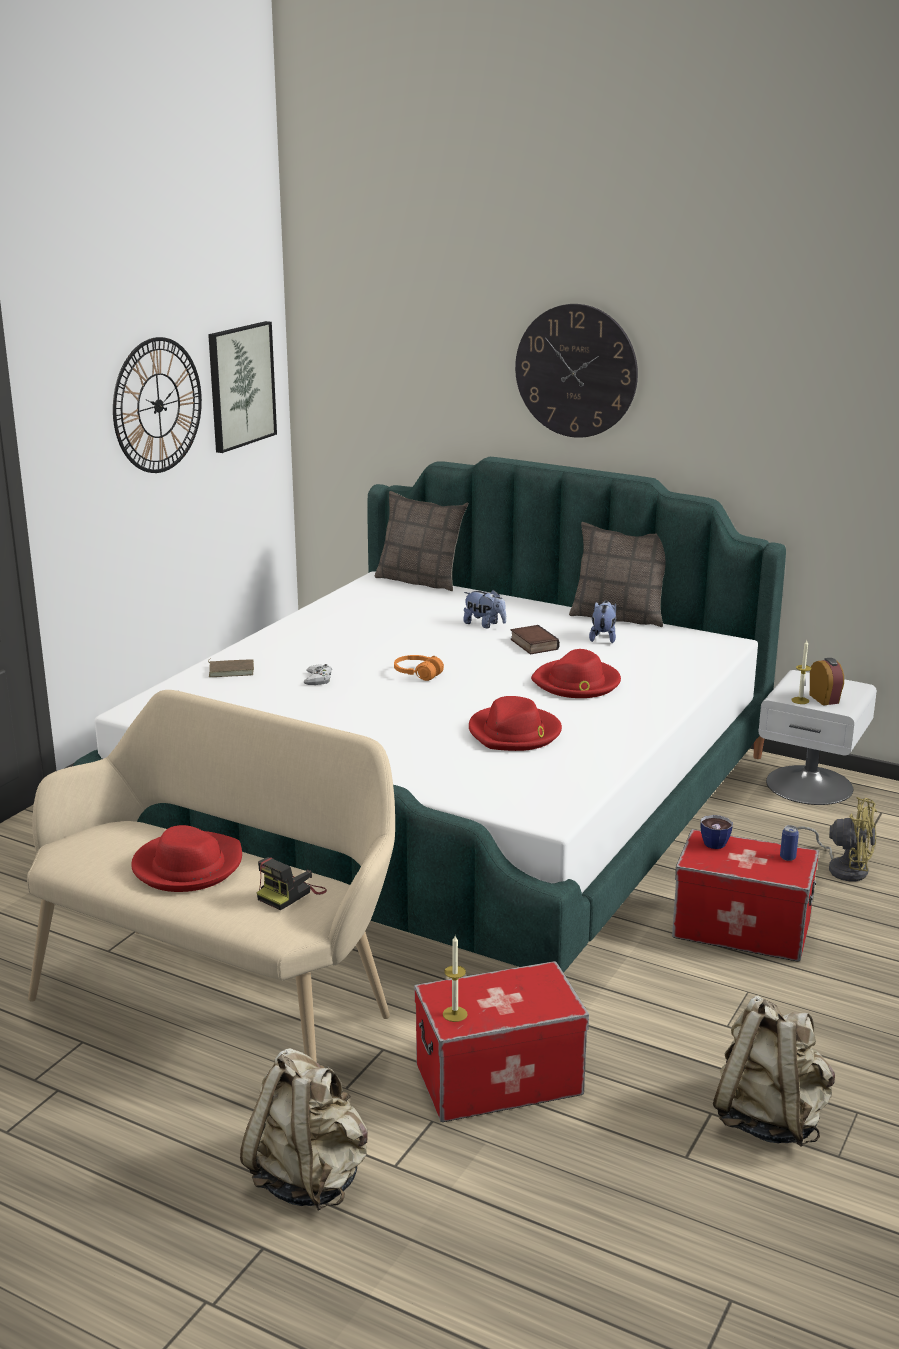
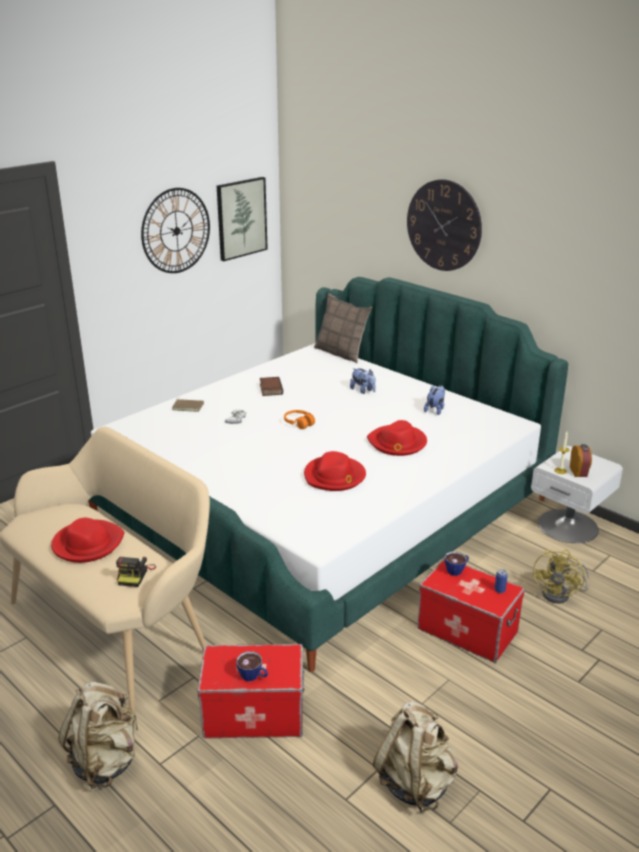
camera: 15 degrees right, 5 degrees up
(291, 894) = (135, 575): camera -> camera turned 45 degrees counterclockwise
(455, 1014) = (217, 672): candle -> none
(511, 1010) = (253, 676): none -> cup
(532, 644) = (385, 409): book -> book (270, 389)
(619, 616) = (455, 394): pillow -> none
(842, 867) = (561, 594): yellow fan -> yellow fan turned 75 degrees clockwise

